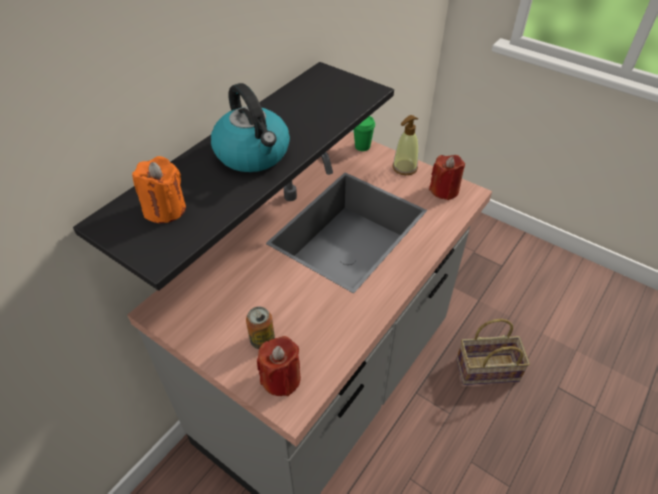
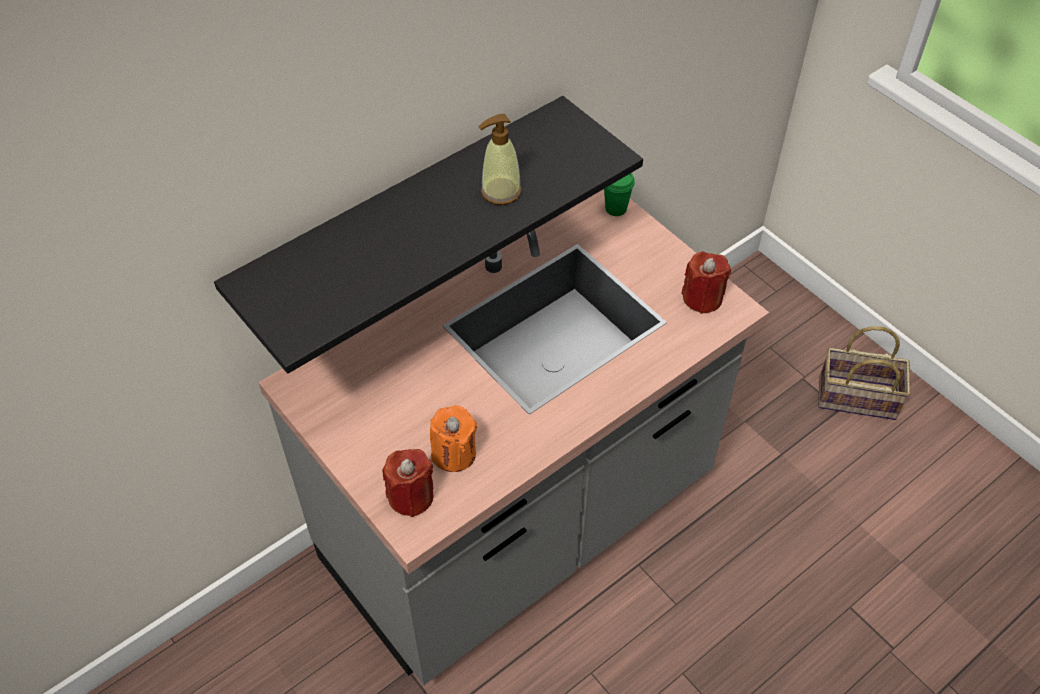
camera: 15 degrees right, 5 degrees up
(165, 209) = (315, 280): orange candle -> orange candle (454, 453)
(253, 154) = (433, 225): kettle -> none
(262, 340) = (403, 447): can -> none
(404, 168) = (661, 253): soap dispenser -> soap dispenser (500, 191)
(486, 371) = (751, 559): basket -> basket (855, 399)

